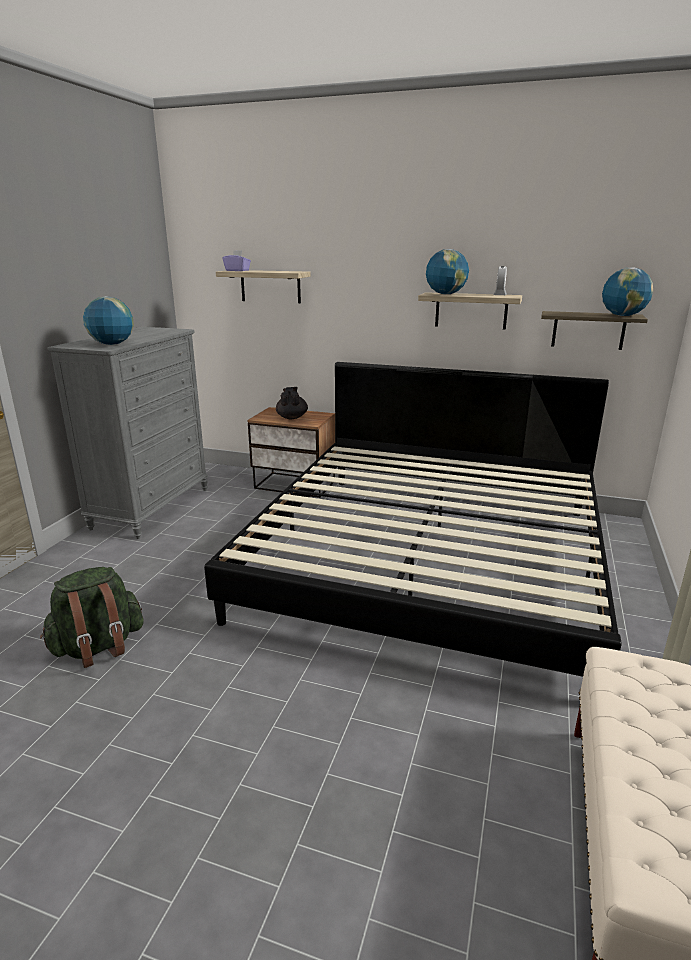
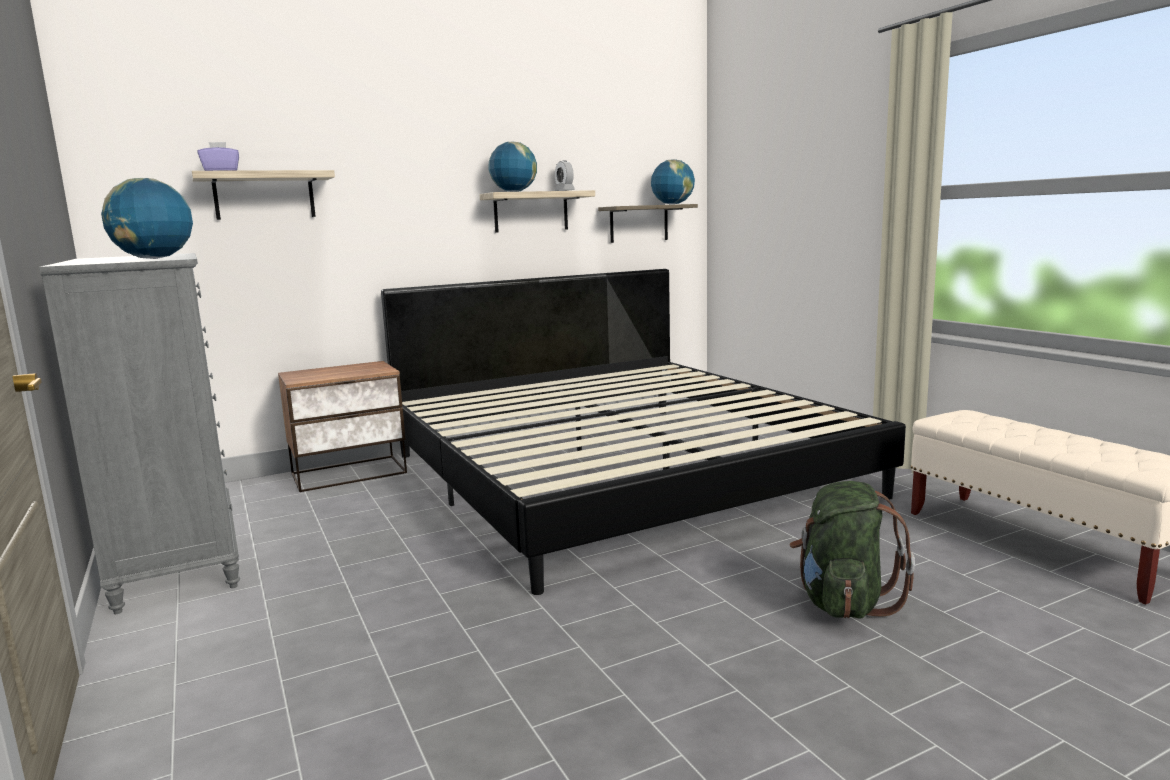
camera: 45 degrees left, 10 degrees down
(98, 647) = (440, 681): green backpack -> green backpack (843, 603)
(292, 417) = (342, 372): black teapot -> none

